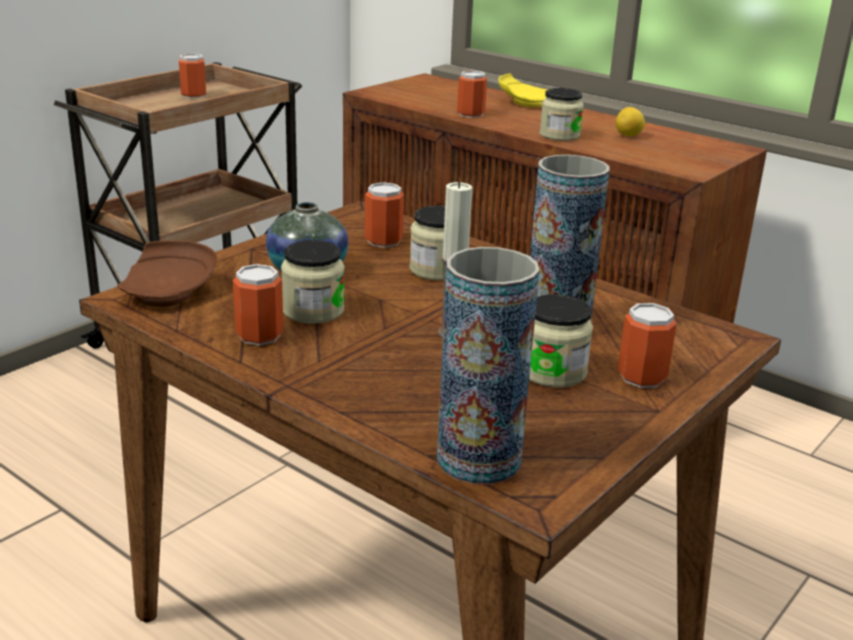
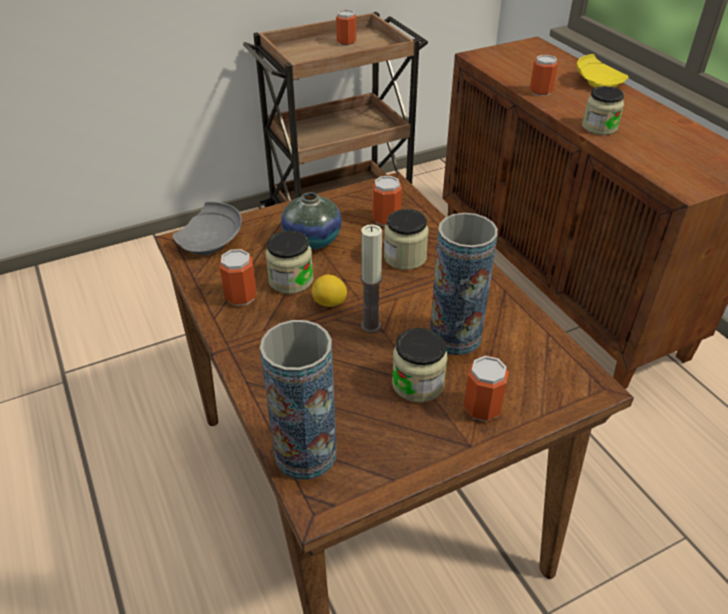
camera: 25 degrees right, 15 degrees up
(169, 292) = (211, 241): brown plate -> grey plate
(628, 136) = (662, 136): lemon -> lemon (330, 303)

